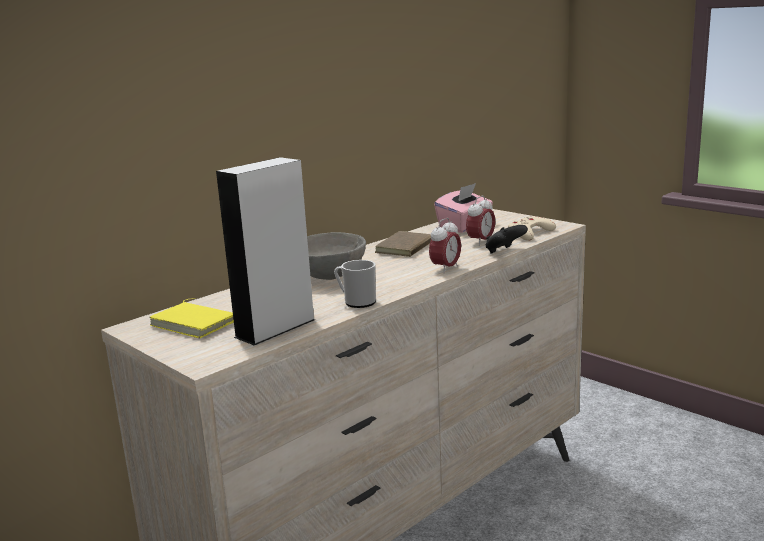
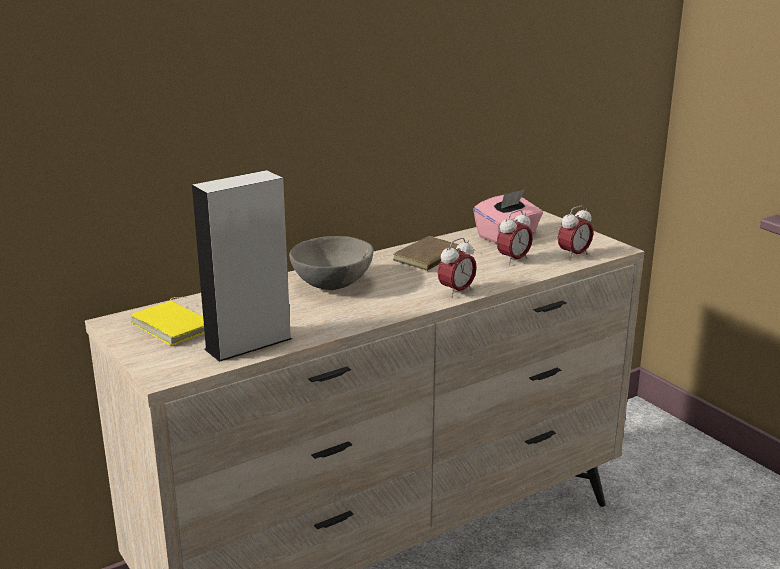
camera: 10 degrees right, 5 degrees up
(356, 302) = (343, 323): mug -> none
(504, 251) = (531, 277): black game controller -> none
(529, 233) = (574, 255): beige game controller -> alarm clock

